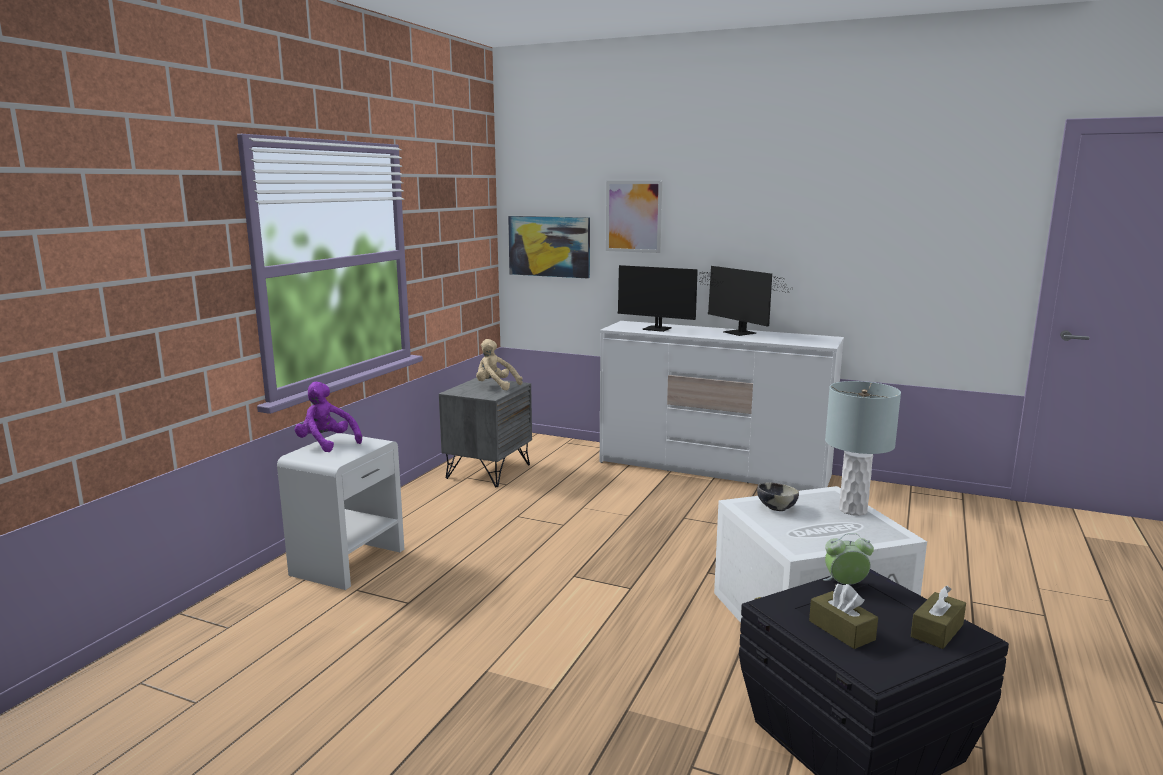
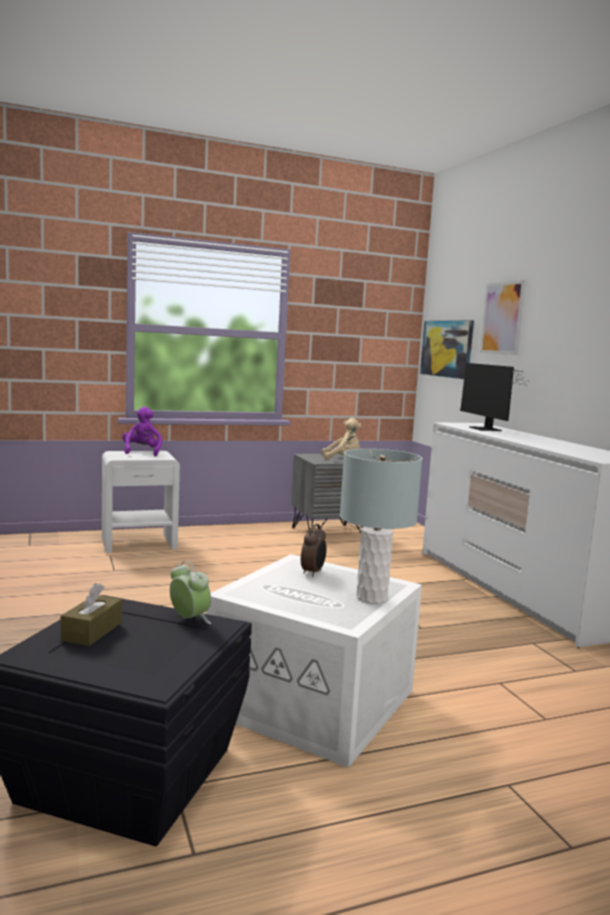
camera: 45 degrees right, 5 degrees down
(495, 386) = (342, 458): beige plush toy -> beige plush toy turned 105 degrees clockwise
(741, 333) = (552, 442): monitor -> none
(776, 508) = (313, 572): bowl -> alarm clock
(937, 631) = (142, 668): brown tissue box -> none

